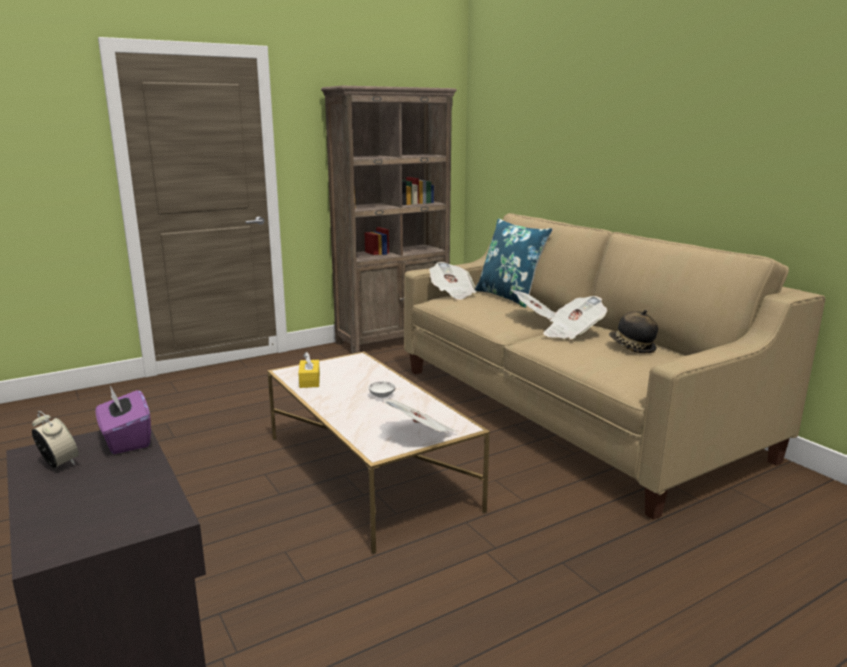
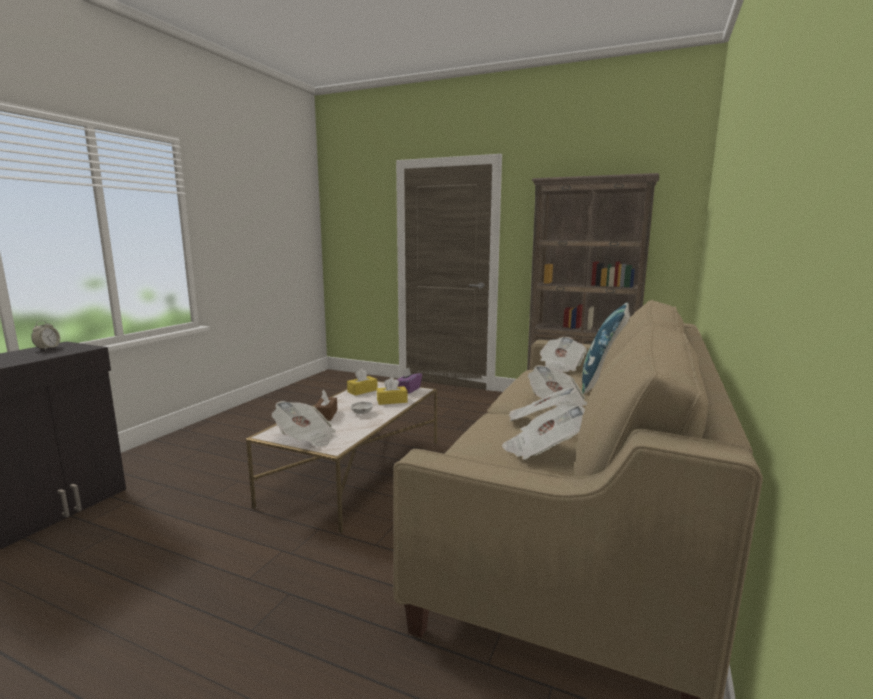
camera: 55 degrees right, 5 degrees down
(126, 440) = (78, 349): purple tissue box -> purple tissue box (408, 390)
(360, 412) = (326, 415): none -> brown tissue box
(369, 376) = (392, 401): none -> yellow tissue box
(631, 347) = (541, 450): hat -> newspaper

